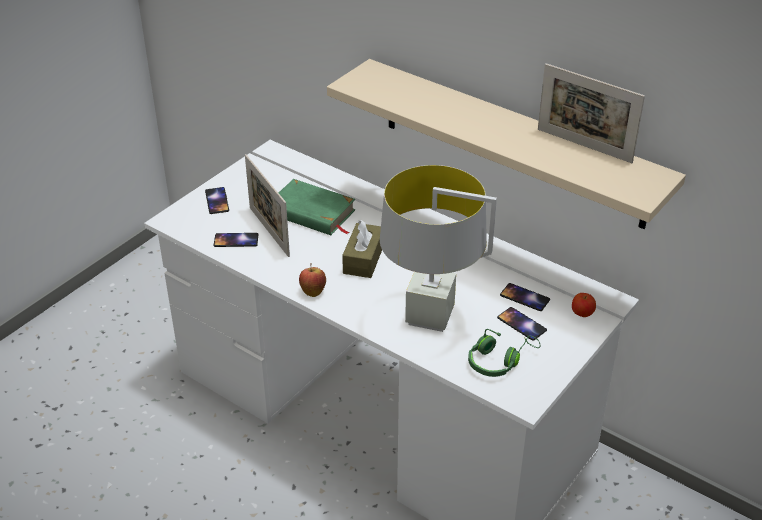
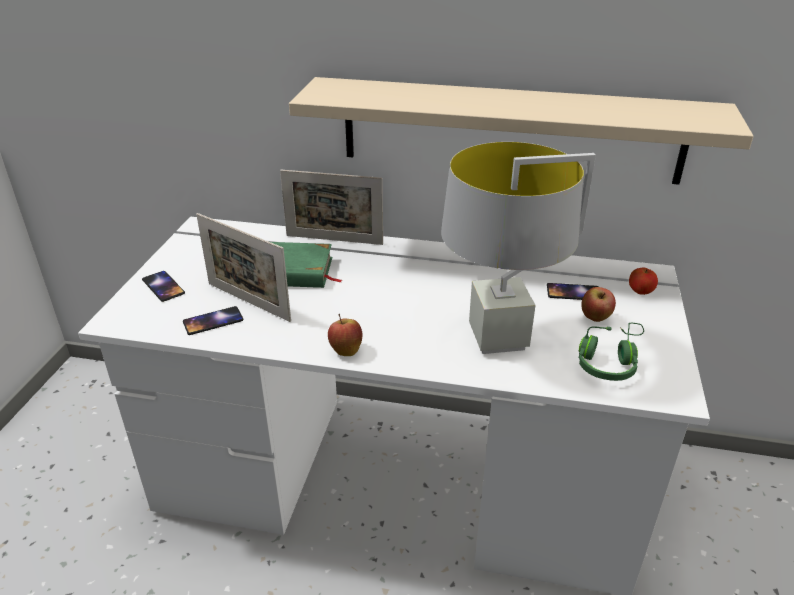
camera: 25 degrees left, 5 degrees down
(363, 259) = (378, 301): brown tissue box -> none
(521, 324) = (595, 318): phone -> apple
(584, 145) = (615, 100): picture frame -> picture frame (334, 240)

